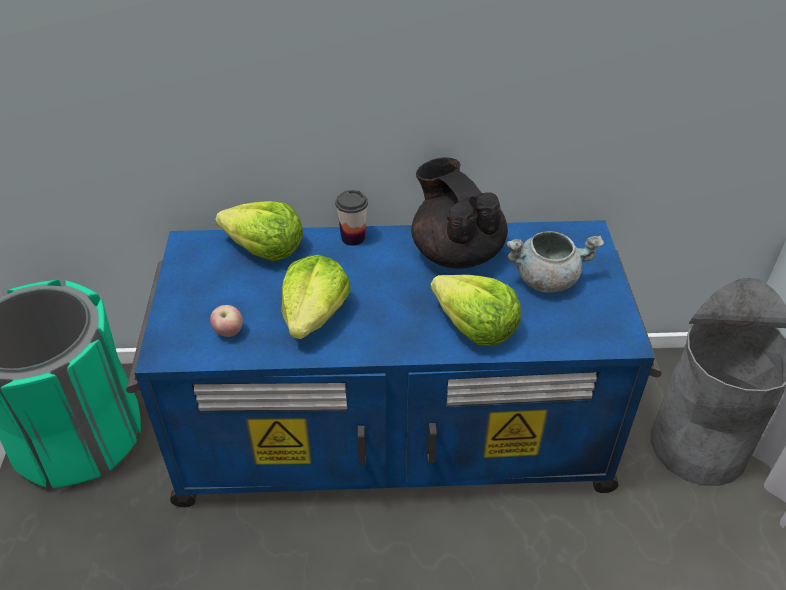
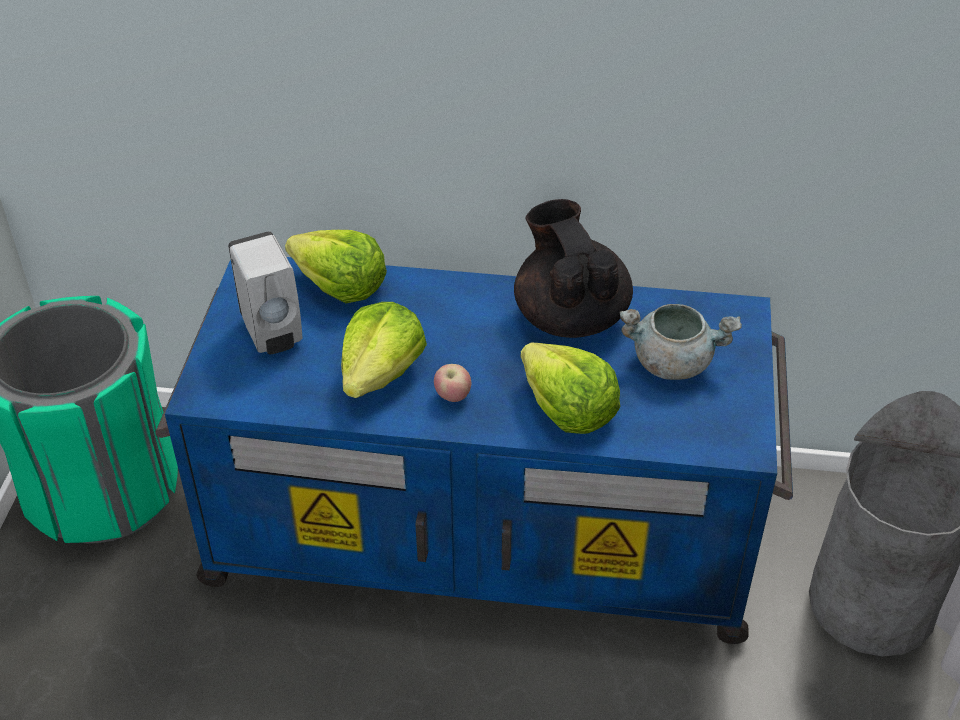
camera: 10 degrees right, 0 degrees up
(216, 294) = (273, 334): none -> white soap dispenser
(229, 332) = (278, 381): apple -> apple (452, 397)
(353, 238) = (448, 285): cup -> none

